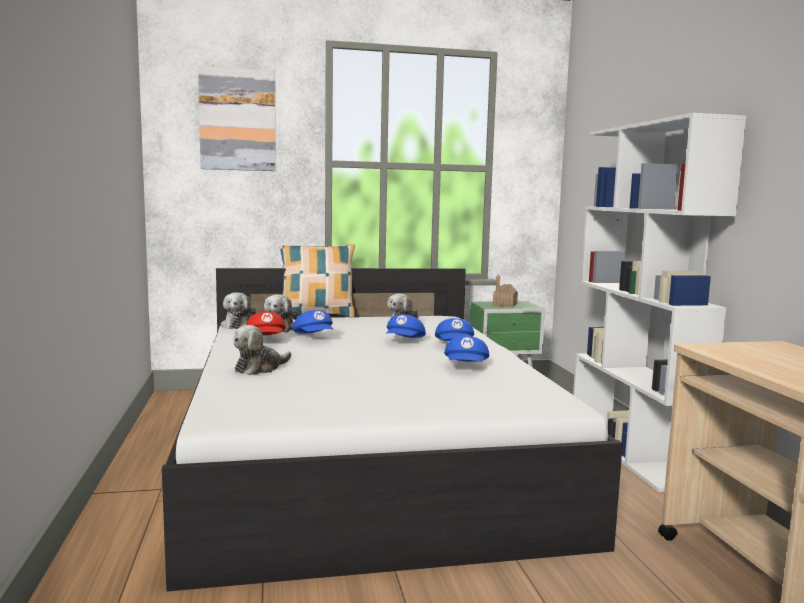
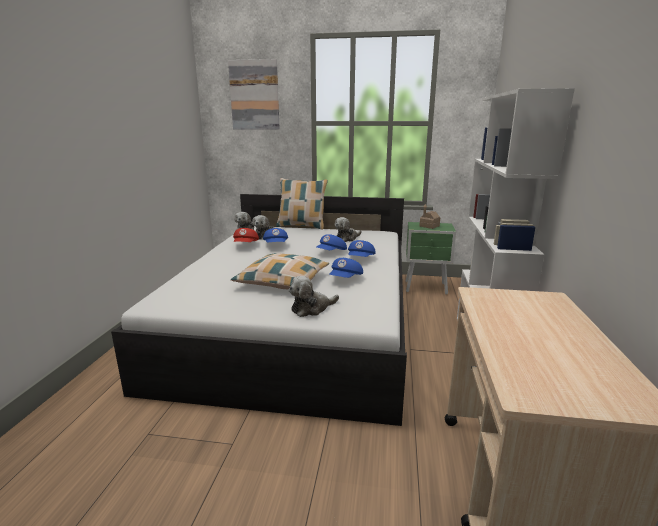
camera: 20 degrees right, 10 degrees up
(260, 368) = (218, 267): plush toy -> plush toy (311, 308)
(383, 376) = (283, 281): none -> pillow

